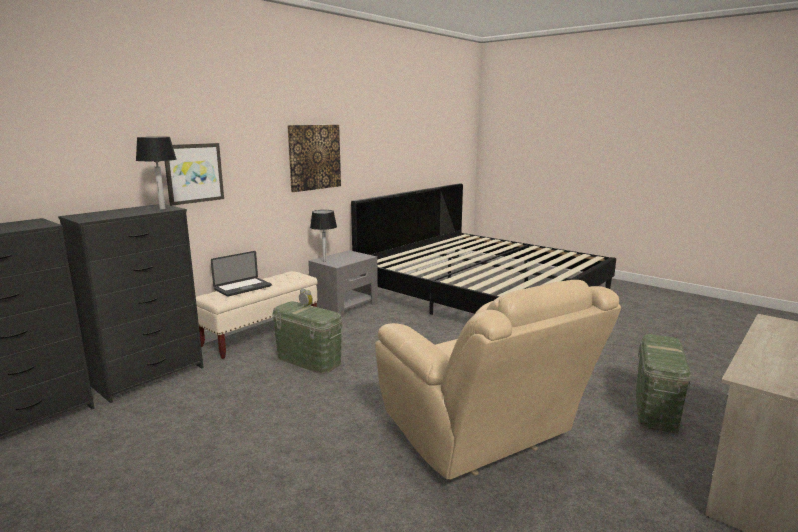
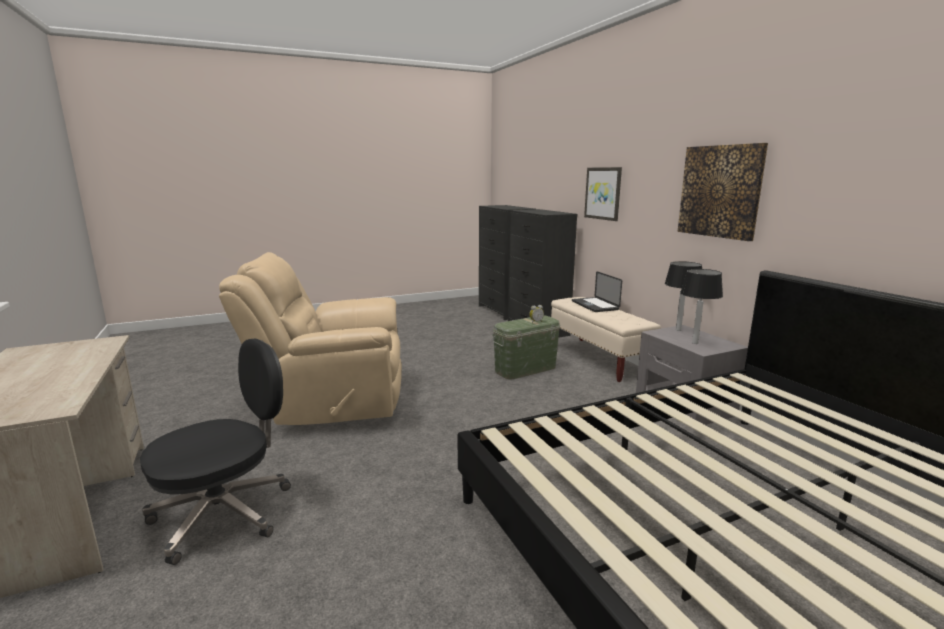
camera: 115 degrees right, 0 degrees up
(162, 209) = (549, 213): table lamp -> table lamp (695, 343)
(655, 409) = (225, 513): green storage box -> black office chair

